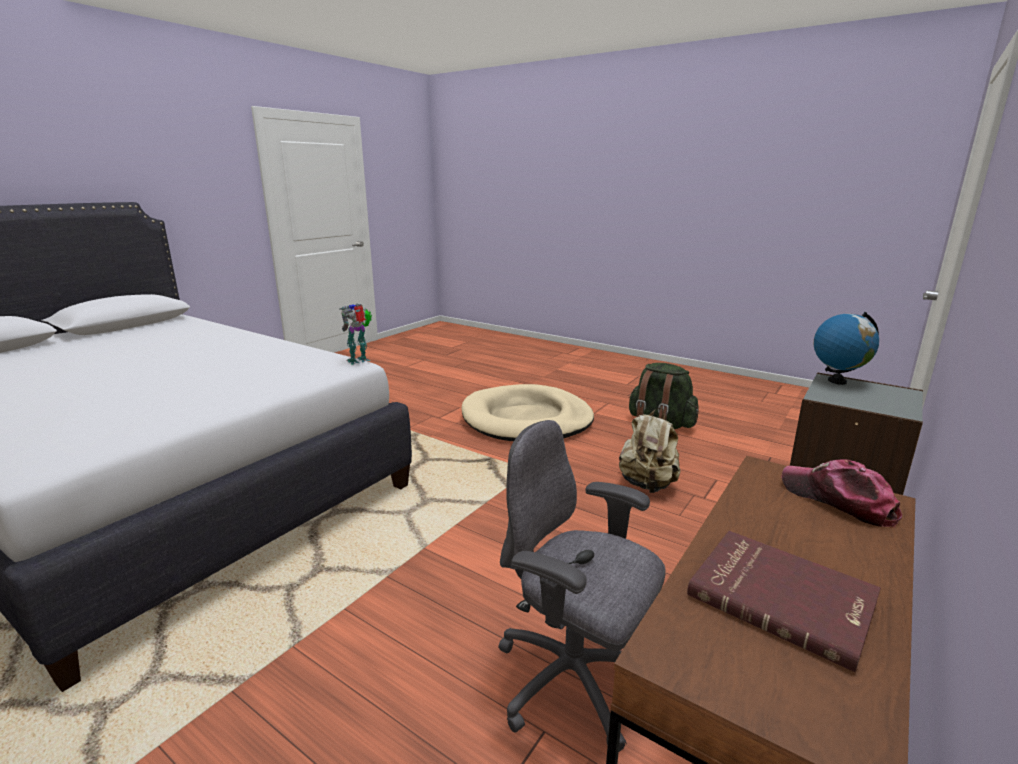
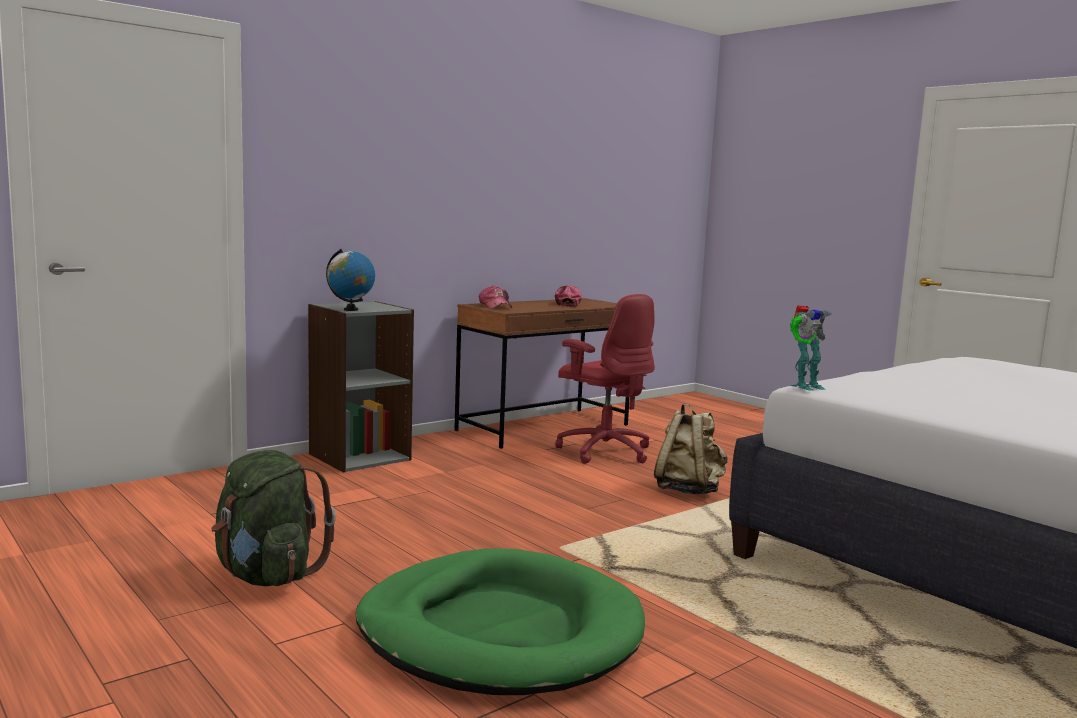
camera: 165 degrees left, 10 degrees down
(527, 419) = (500, 631): beige dog bed -> green dog bed
(574, 682) = (604, 451): grey office chair -> red office chair
(647, 485) = (422, 514): beige backpack -> beige backpack (688, 491)
(782, 597) = (567, 304): red book -> cap

